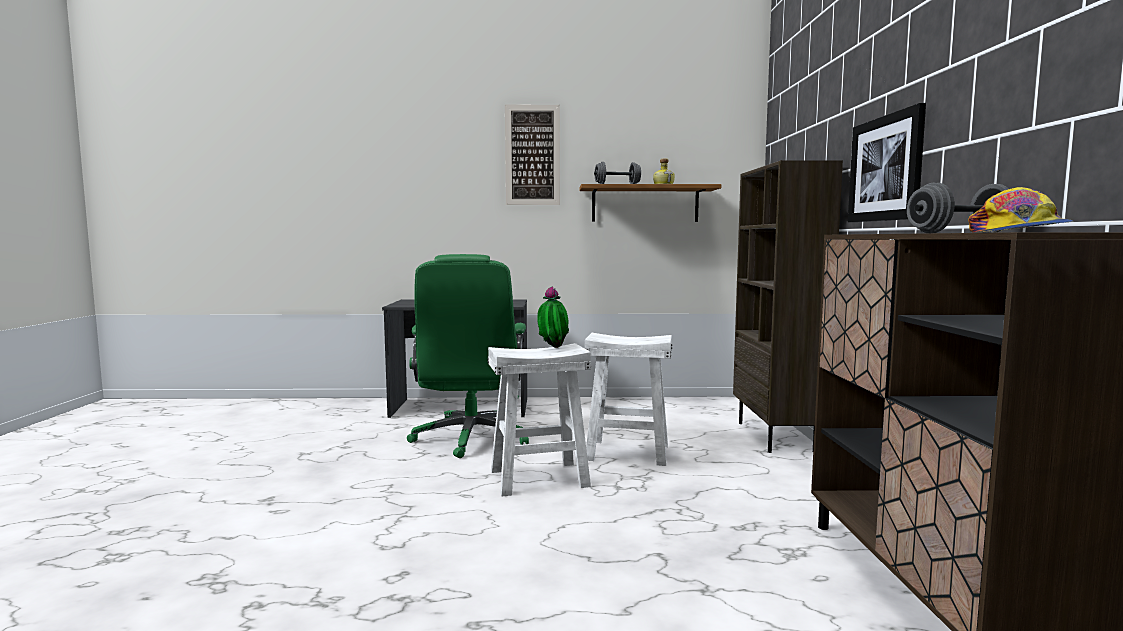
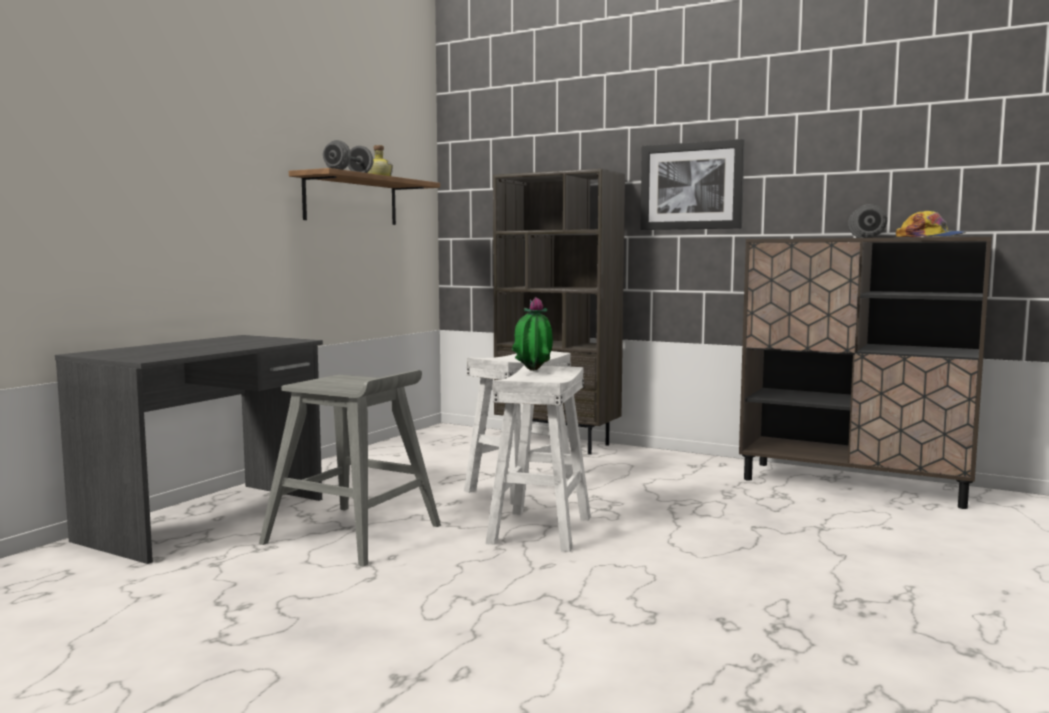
camera: 60 degrees left, 0 degrees up
(471, 438) = (354, 534): green office chair -> grey stool
(532, 155) = (234, 116): picture -> none

